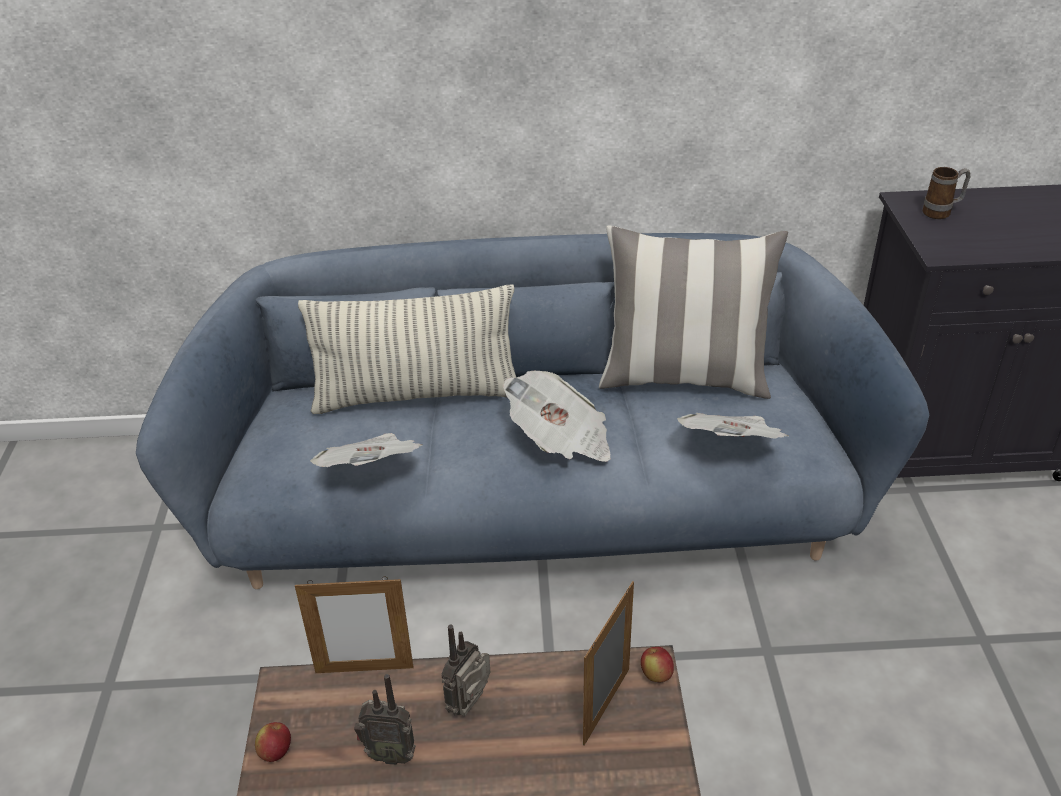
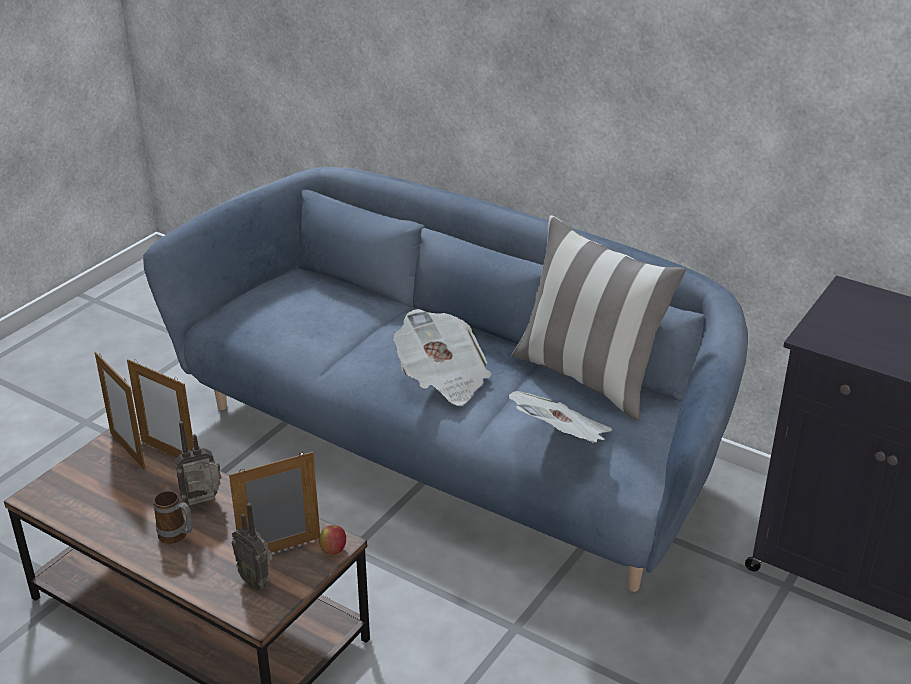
camera: 35 degrees right, 5 degrees down
(276, 752) = (76, 469): apple -> none
(313, 694) = (127, 451): none -> picture frame
(371, 472) = (296, 341): newspaper -> none
(390, 753) = (131, 503): radio -> radio (256, 581)
(417, 396) = (380, 308): pillow -> none
(942, 212) = (867, 310): mug -> mug (177, 537)

